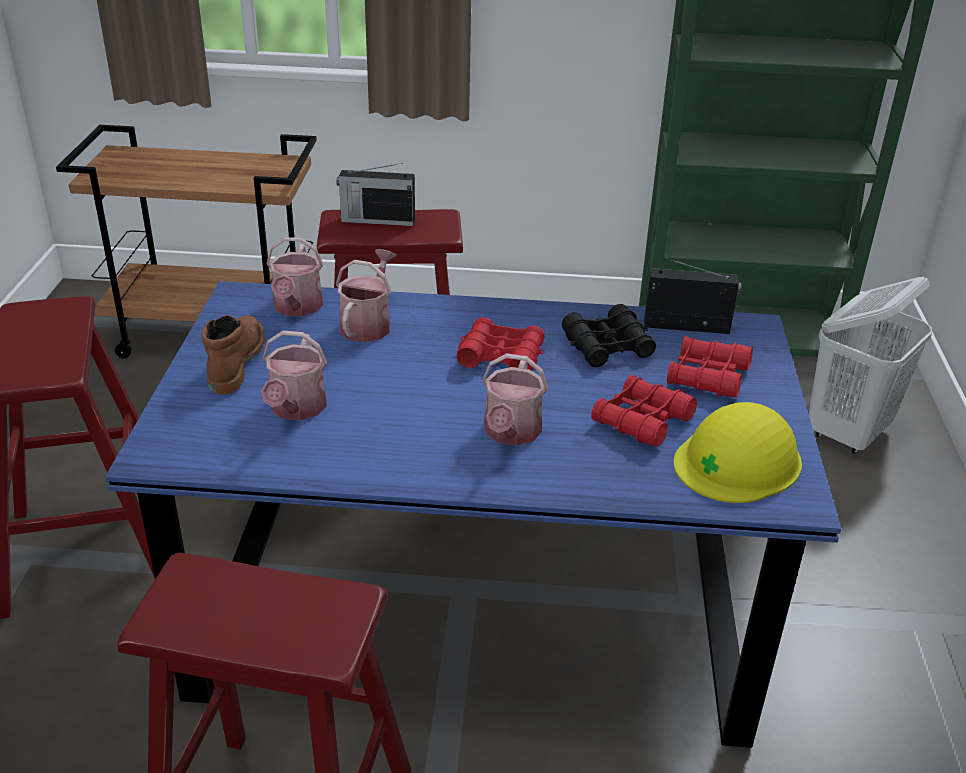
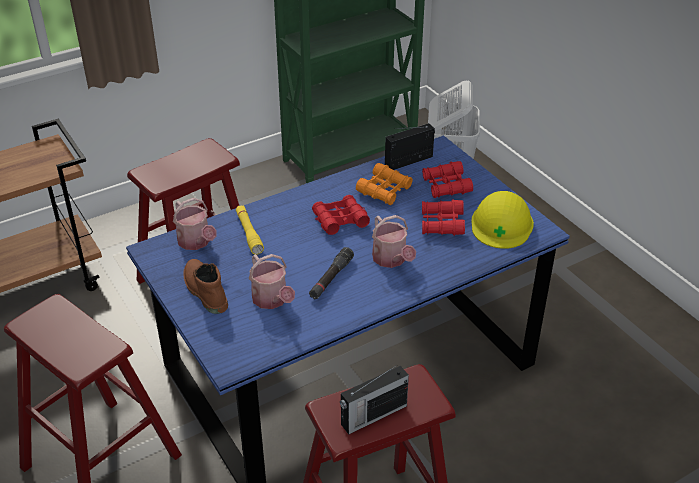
camera: 35 degrees left, 5 degrees up
(368, 324) = (249, 233): watering can -> yellow flashlight
(376, 220) = (171, 165): radio -> radio (372, 415)
(401, 418) = (331, 278): none -> black flashlight
(607, 346) = (384, 190): black binoculars -> orange binoculars

